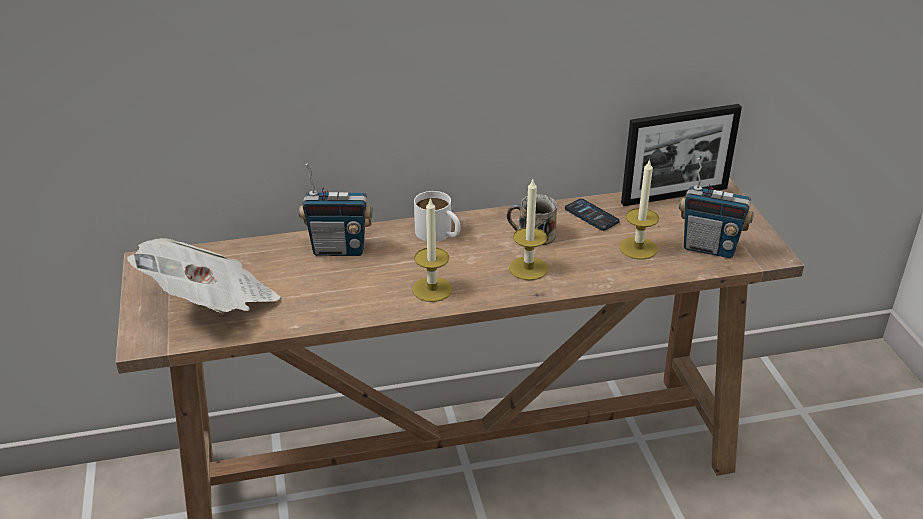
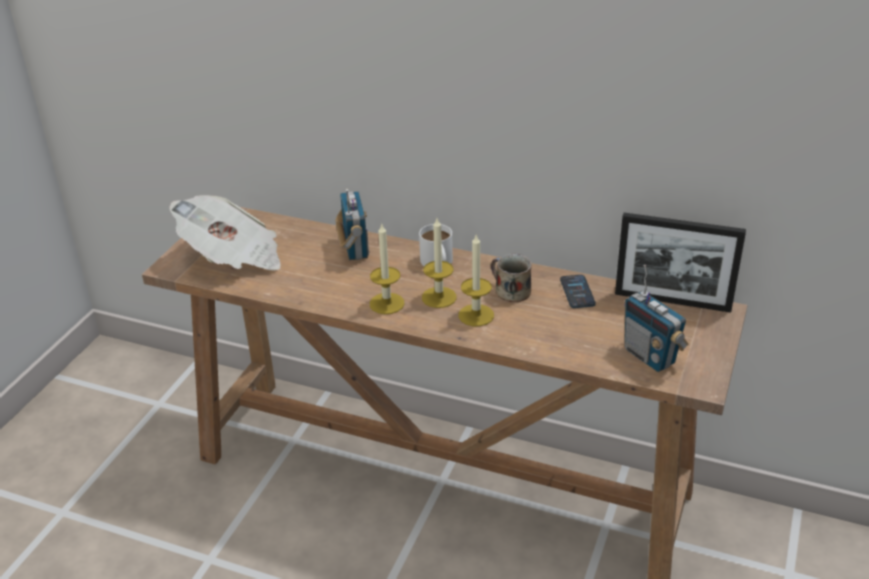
camera: 35 degrees right, 0 degrees up
(339, 249) = (354, 249): radio -> radio turned 135 degrees counterclockwise
(638, 248) = (585, 333): candle -> candle (439, 297)

